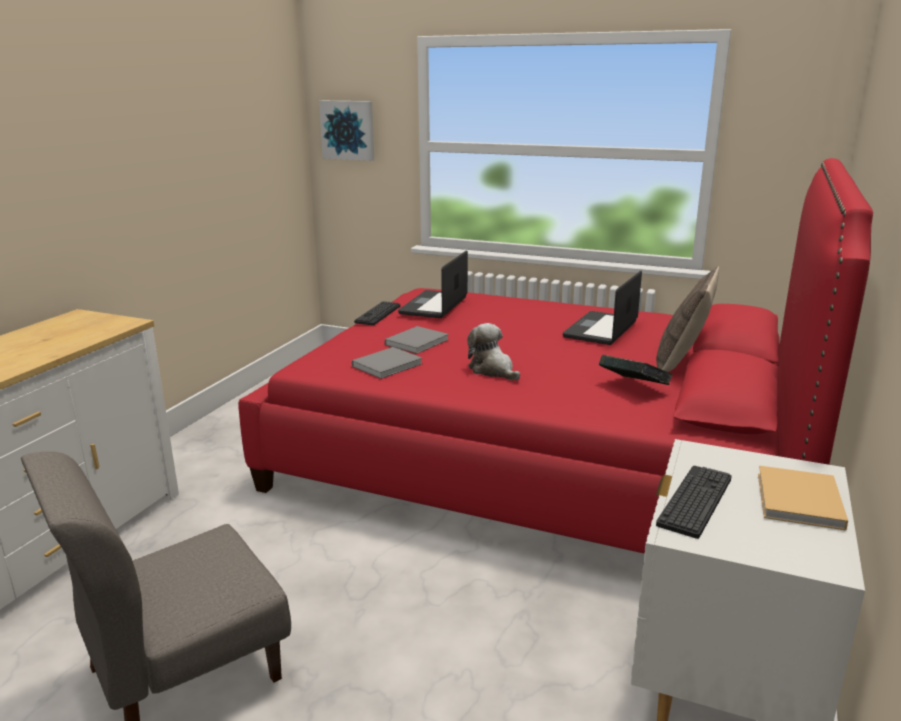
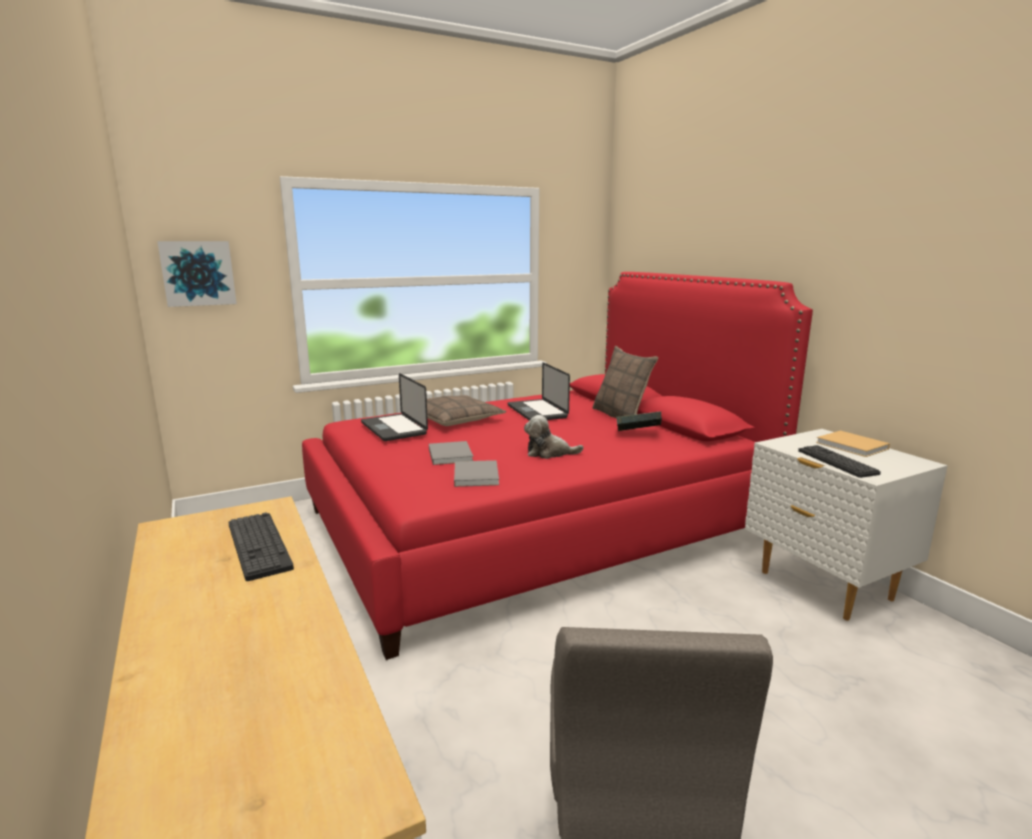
camera: 50 degrees left, 5 degrees down
(378, 314) = (361, 447): keyboard -> keyboard (259, 546)
(506, 314) = (457, 419): none -> pillow

